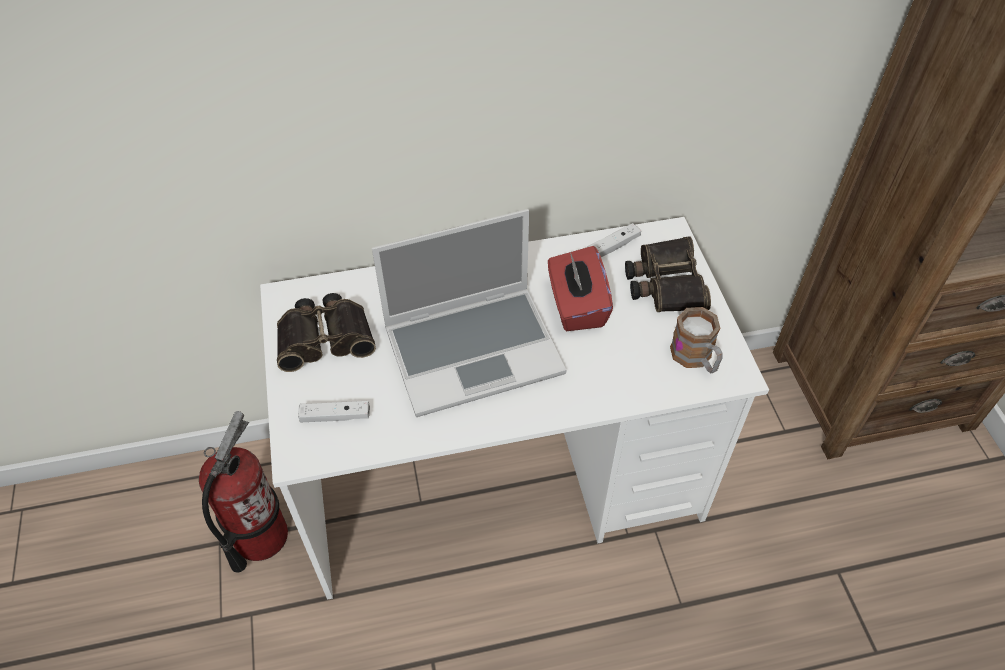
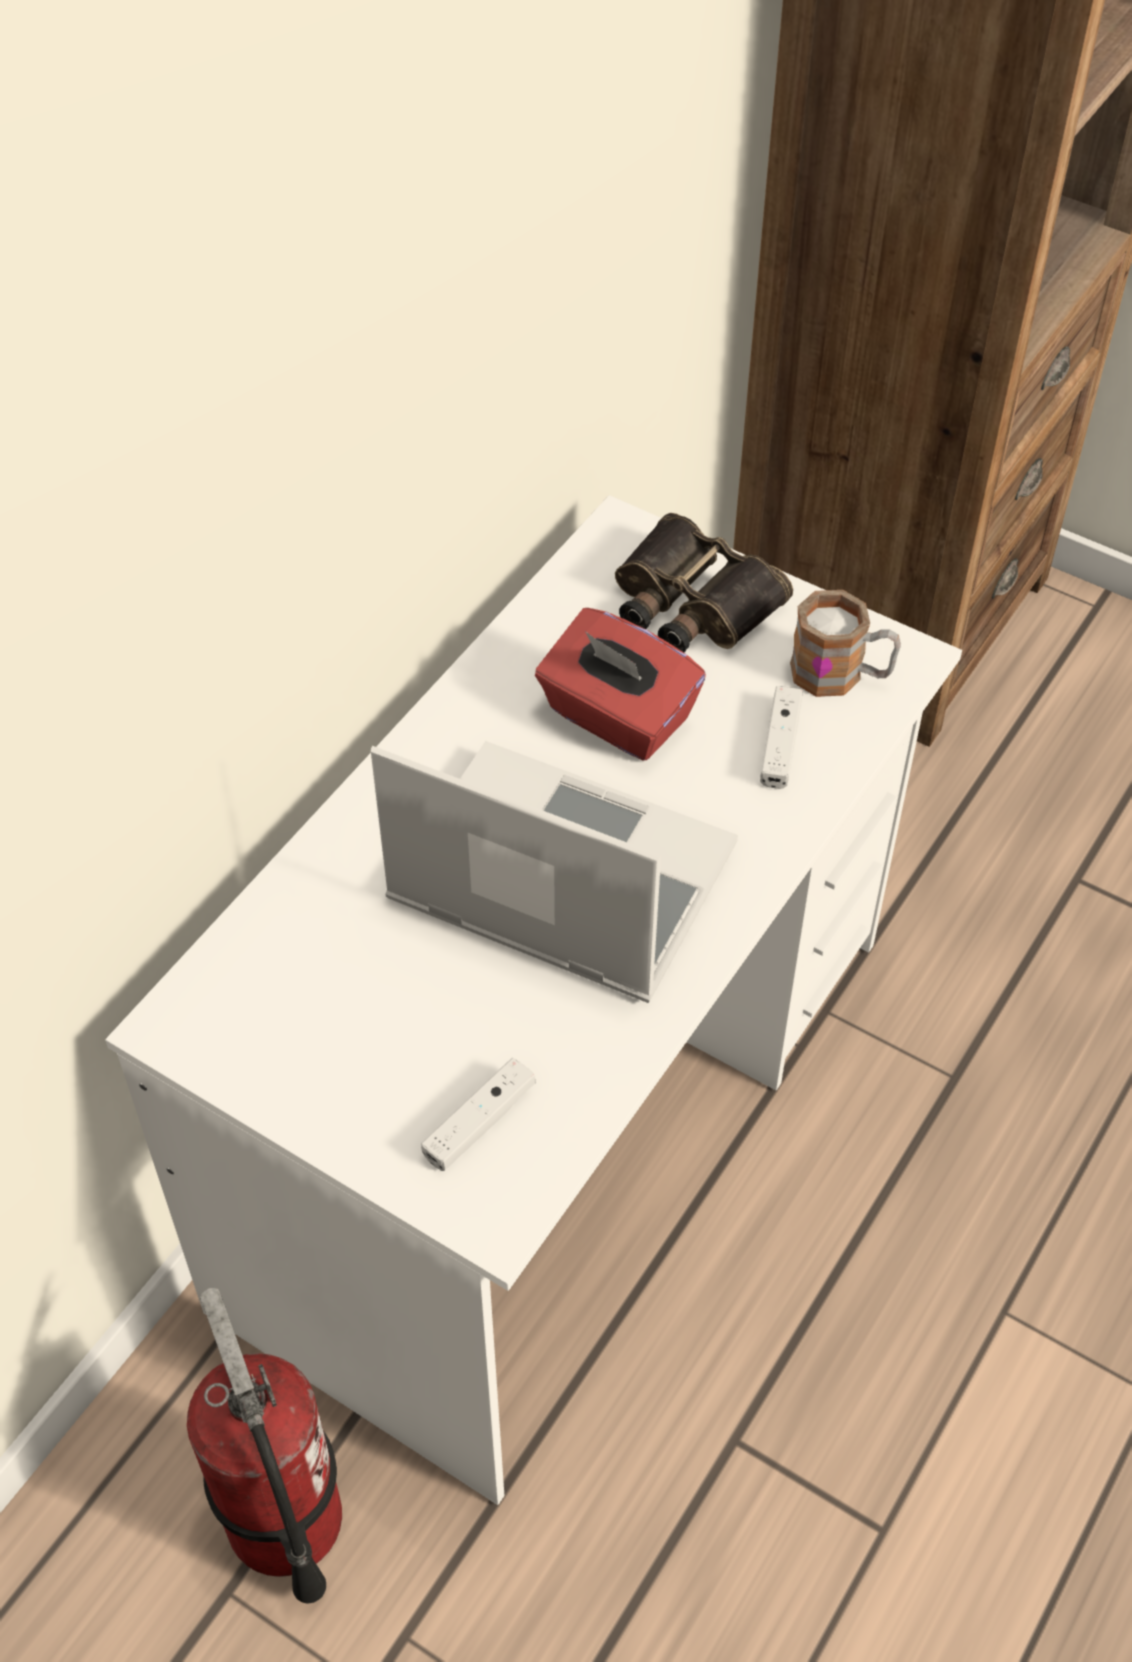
camera: 45 degrees left, 0 degrees up
(325, 337) = (318, 1031): binoculars -> none
(475, 349) = (556, 878): laptop -> laptop turned 90 degrees counterclockwise
(613, 247) = (567, 602): white game controller -> white game controller (780, 745)

